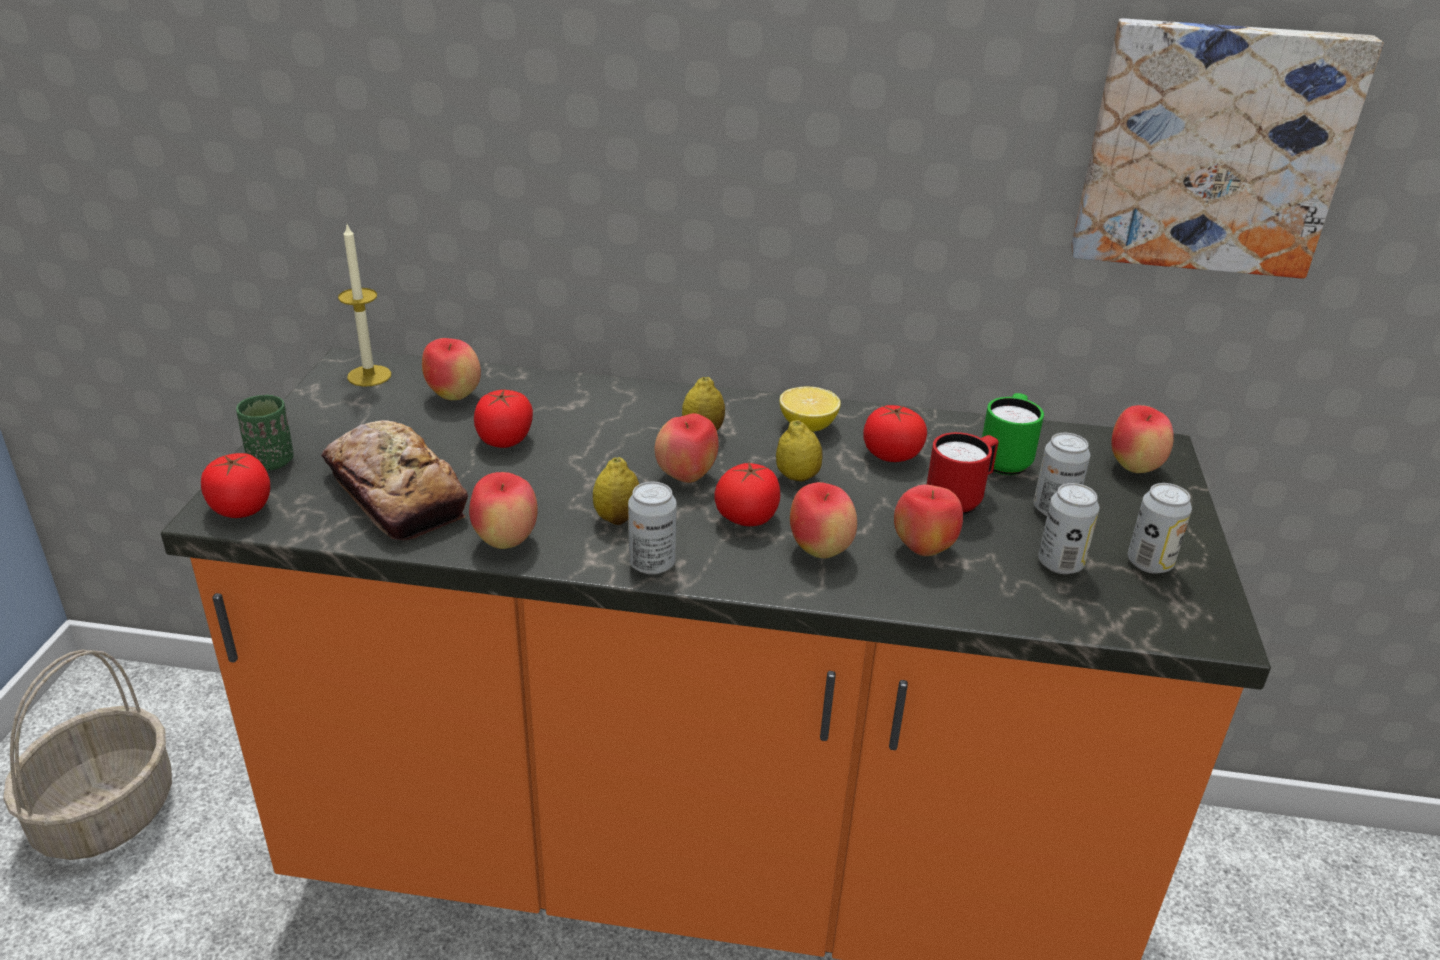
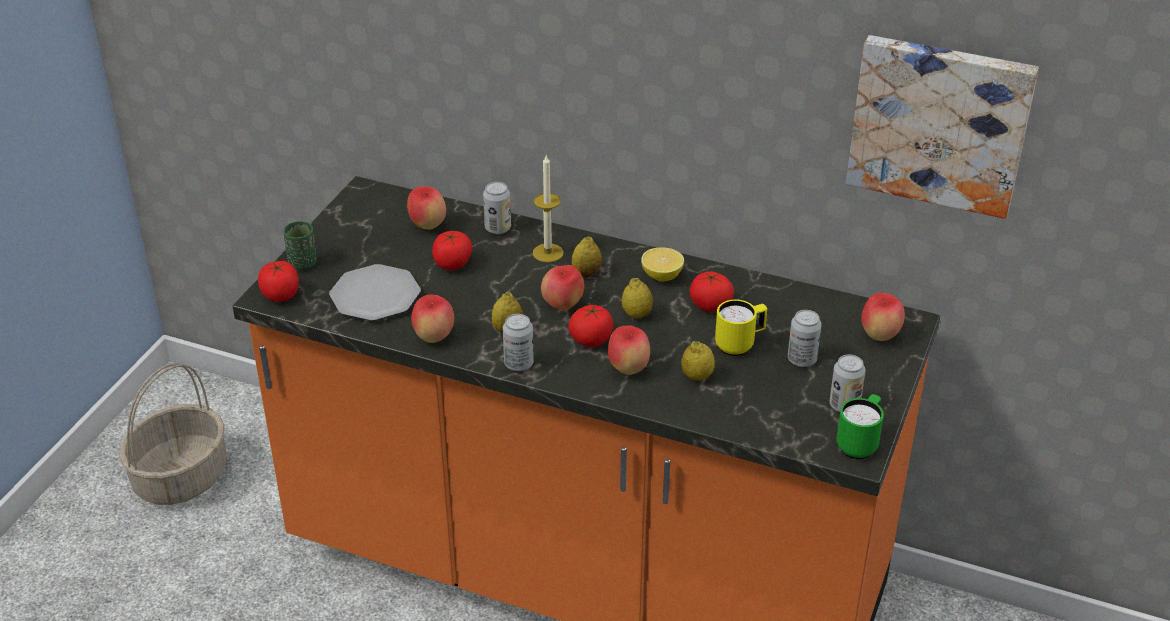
camera: 15 degrees right, 5 degrees up
(369, 376) = (375, 203): candle -> candle (548, 253)
(395, 493) = (374, 296): bread -> plate
(923, 549) = (697, 376): apple -> lemon
(959, 499) = (740, 344): red mug -> yellow mug
(1006, 459) = (790, 318): green mug -> green mug (859, 444)
(1060, 563) = (783, 398): can -> can (498, 228)

